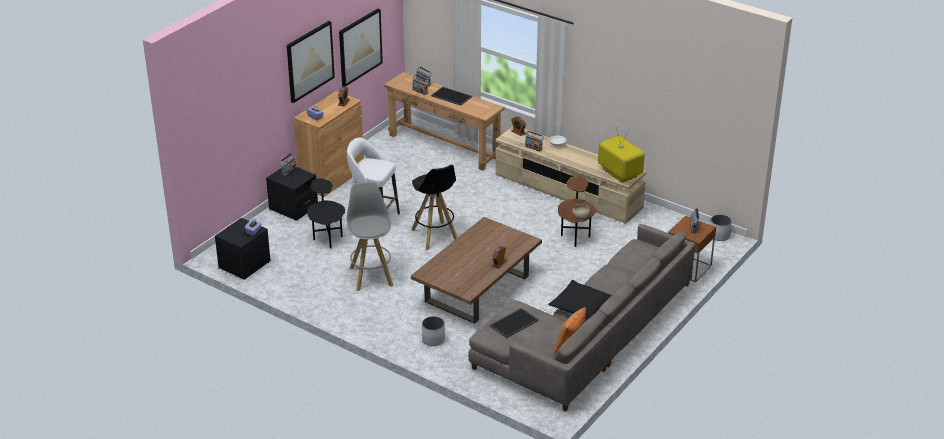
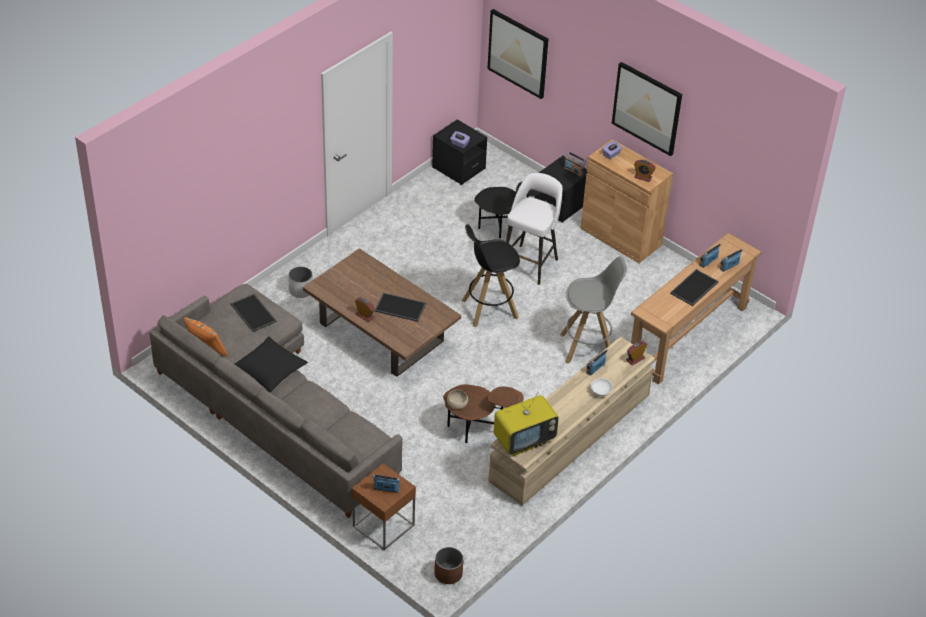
camera: 95 degrees right, 10 degrees up
(360, 47) = (720, 166): picture -> picture (518, 53)
(371, 276) = (421, 254): grey stool -> grey stool (588, 347)
(484, 247) = (399, 308): none -> tray
(719, 235) = (448, 574): white planter -> brown planter

